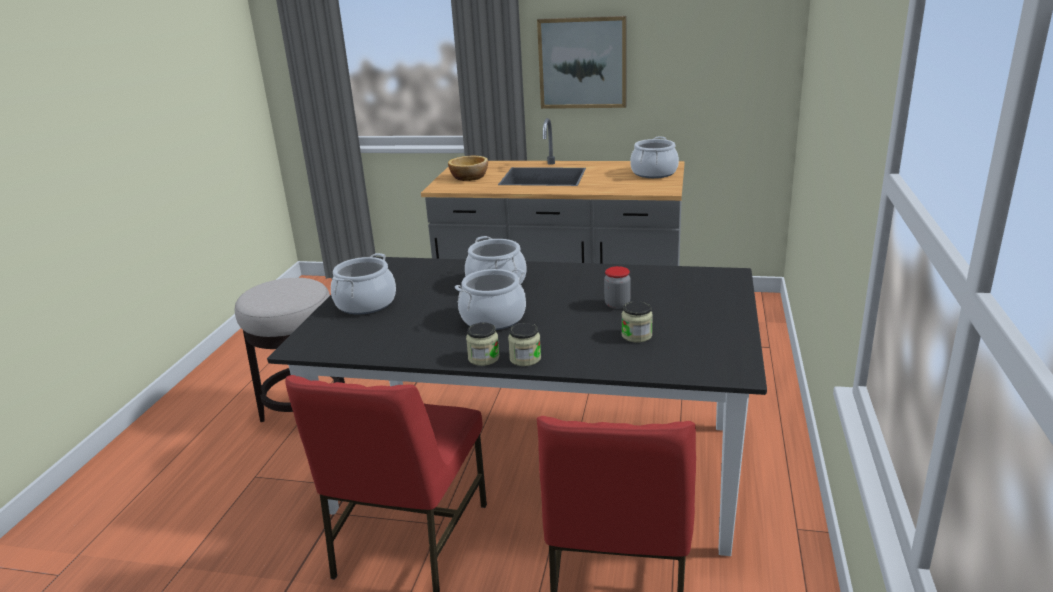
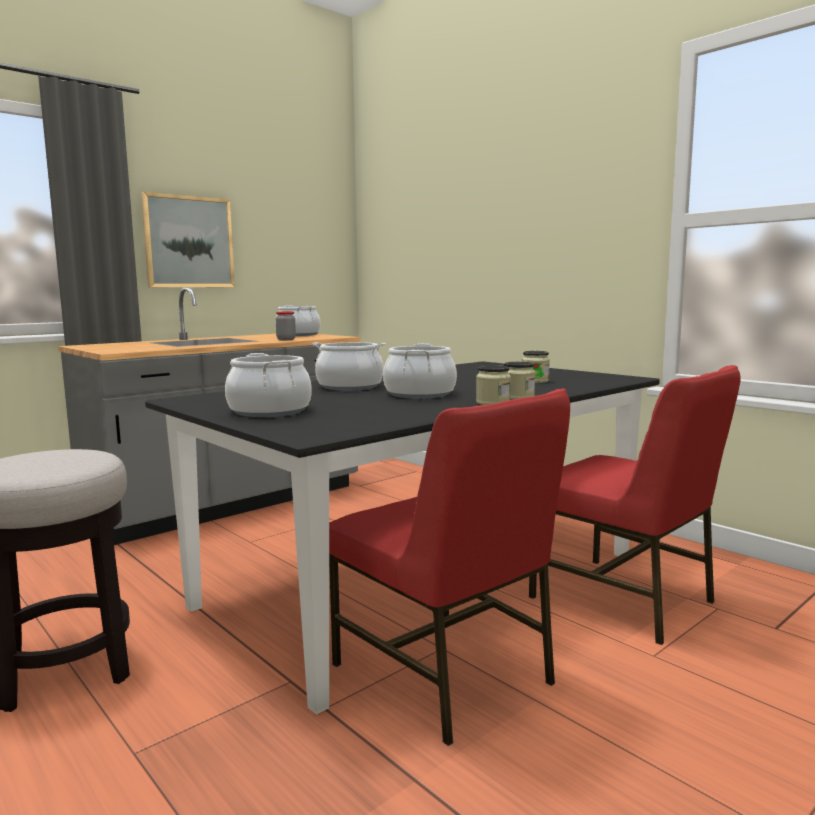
camera: 55 degrees left, 15 degrees down
(470, 177) = (125, 347): bowl -> none
(617, 304) = (472, 377): jar -> jar (286, 339)

